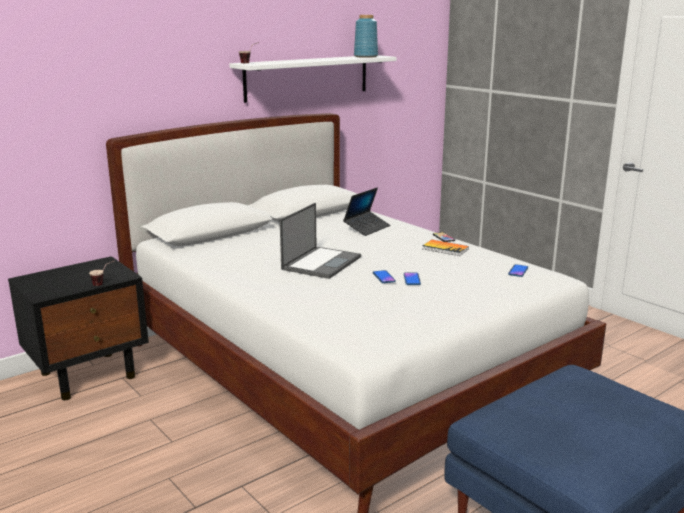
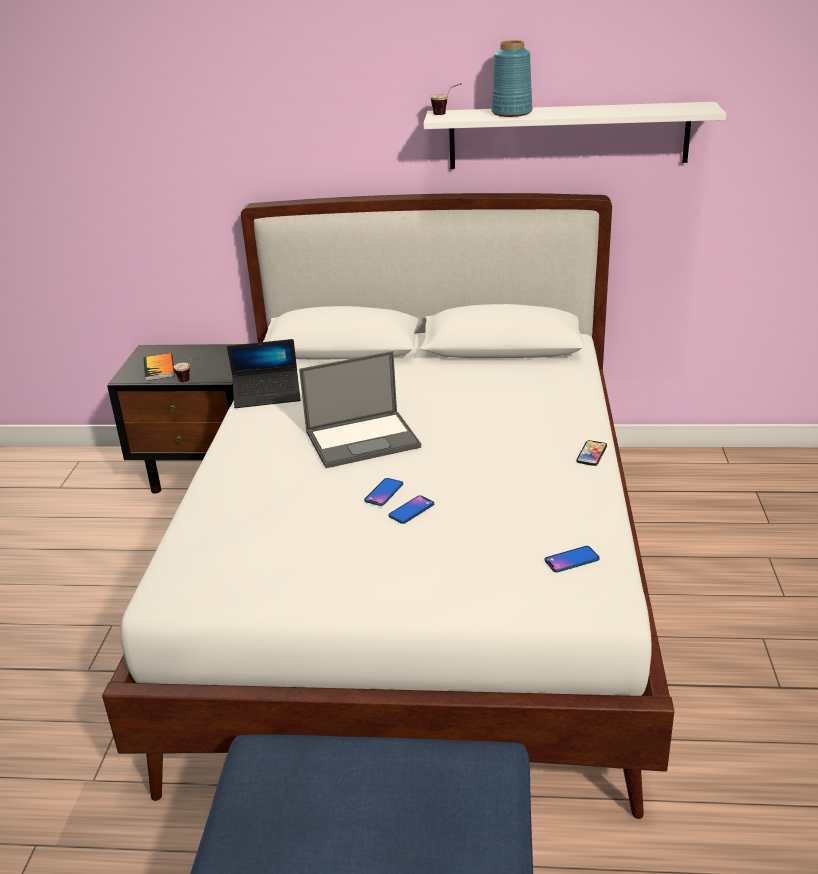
camera: 45 degrees right, 10 degrees up
(365, 56) = (673, 108): blue vase -> blue vase (512, 113)
(367, 228) = (524, 399): laptop -> laptop (267, 395)
(445, 249) = (552, 476): book -> book (159, 368)

